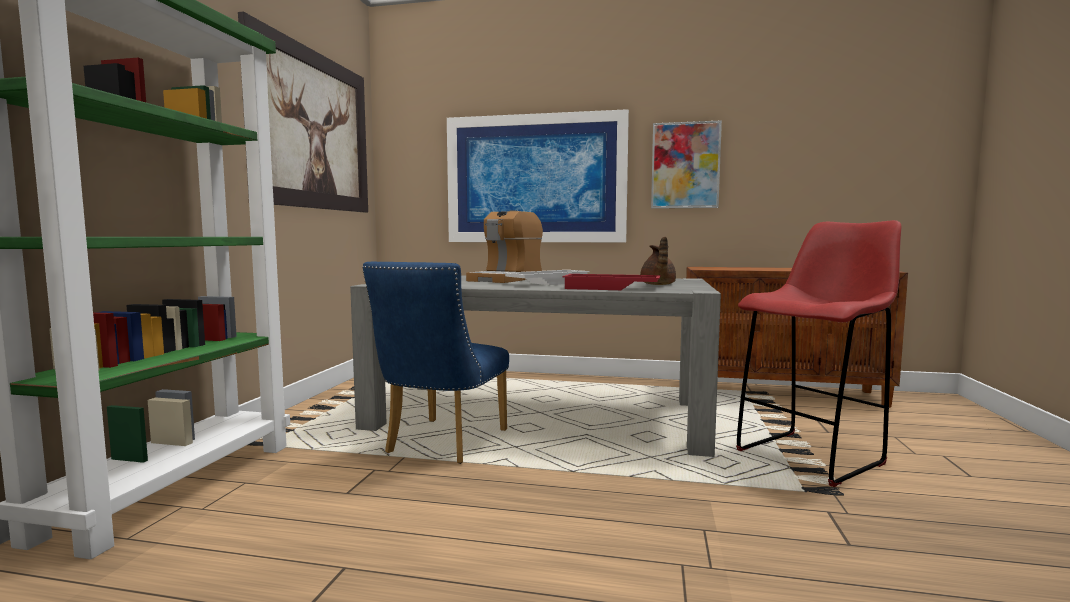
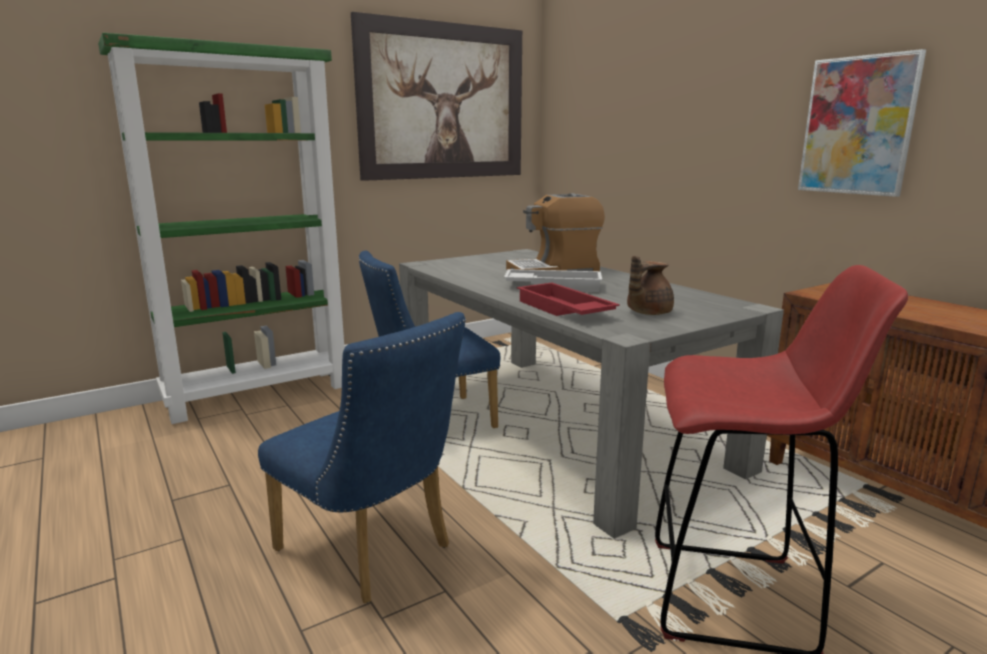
camera: 45 degrees right, 10 degrees up
(535, 179) = (671, 142): picture -> none
(609, 538) = (372, 553): none -> blue chair

